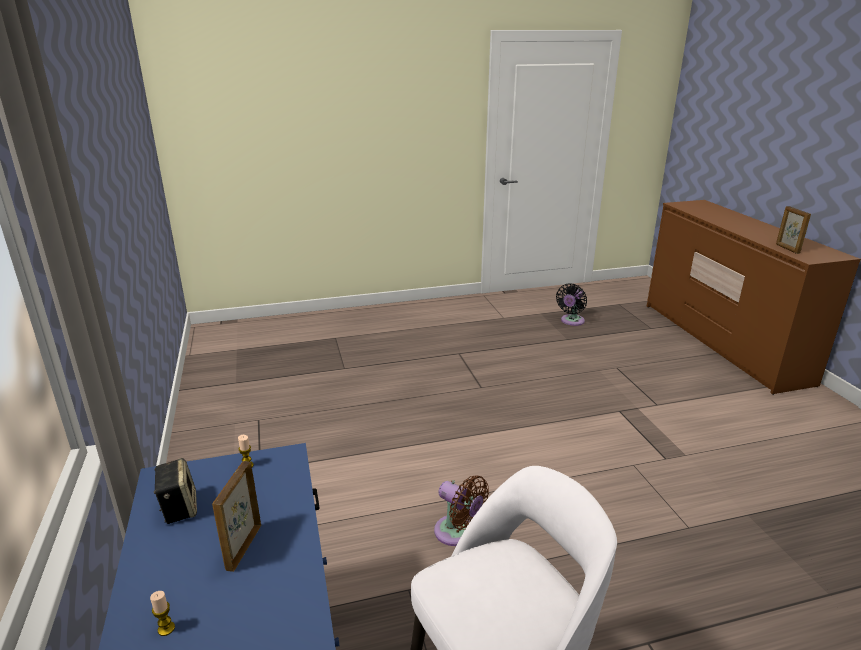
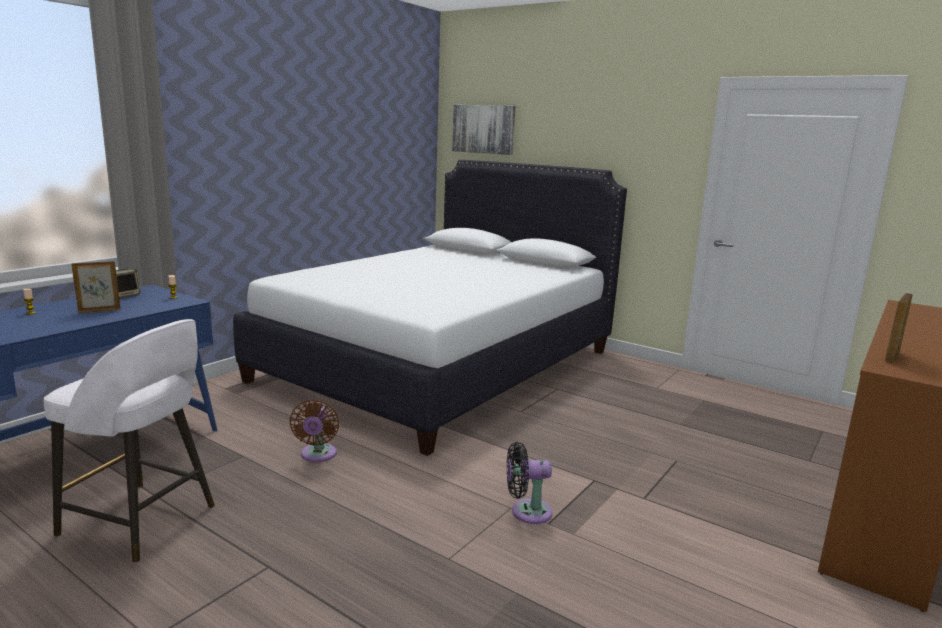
camera: 50 degrees right, 10 degrees down
(226, 95) = (483, 129): none -> picture
(338, 382) = (440, 365): none -> white bed
(571, 321) = (721, 417): black fan -> black fan (527, 512)

